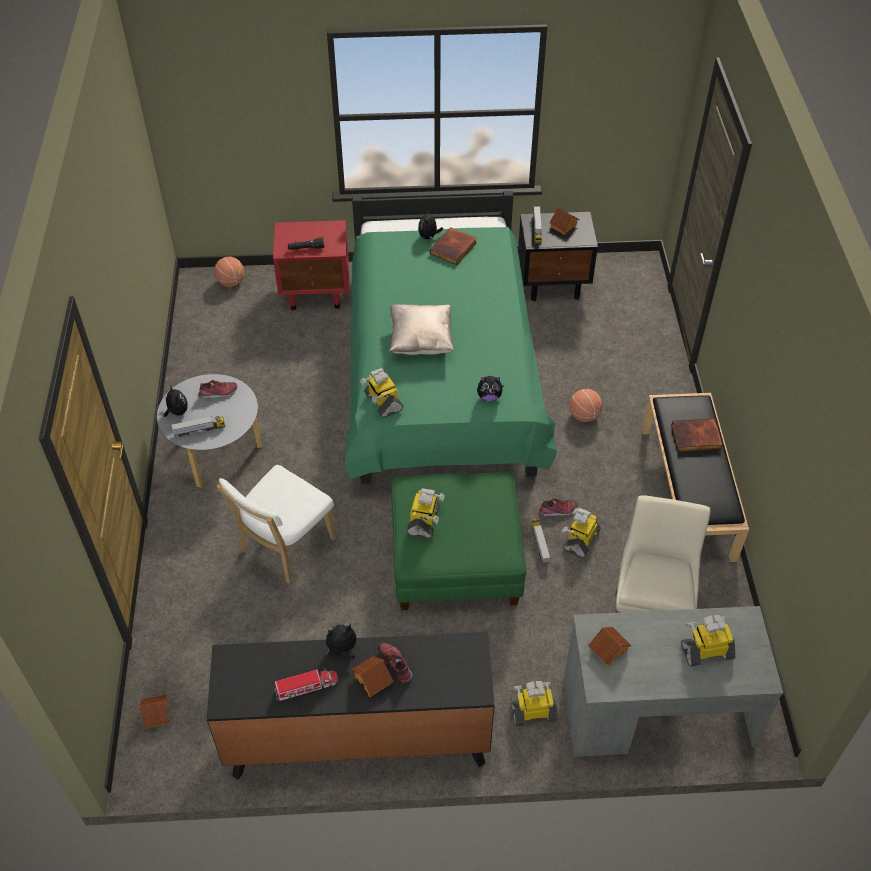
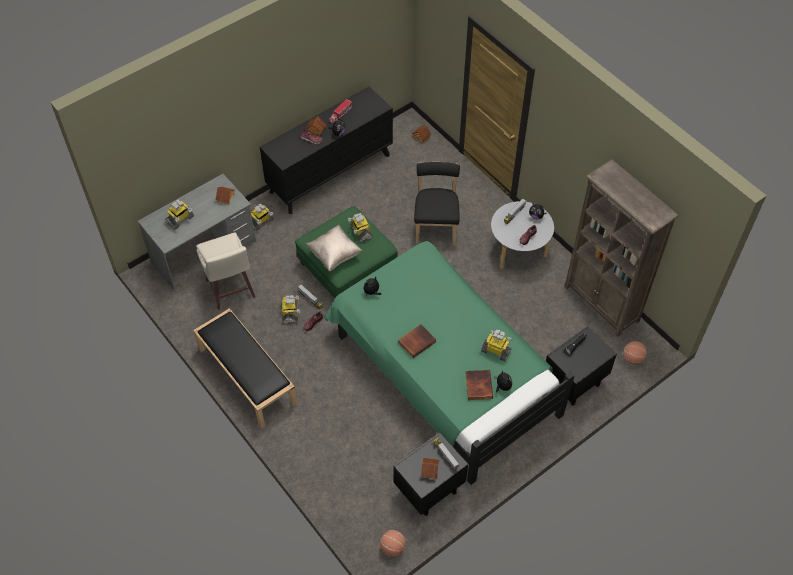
camera: 145 degrees right, 5 degrees up
(196, 345) = (602, 303): none -> brown bookcase
(284, 547) = (436, 226): white chair -> black chair
(316, 293) = (573, 383): red nightstand -> black nightstand
(382, 402) = (426, 257): toy robot -> toy robot (496, 351)
(421, 341) = (438, 305): beige pillow -> beige pillow (334, 254)
(584, 416) = (337, 392): basketball -> basketball (392, 547)
(696, 438) = (248, 365): book -> book (416, 341)

